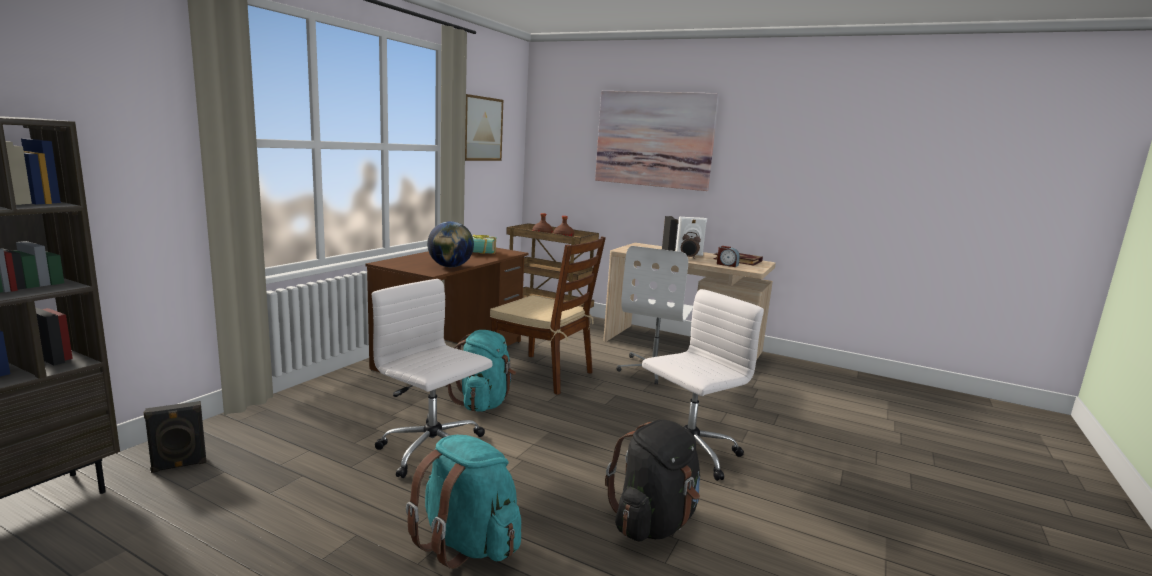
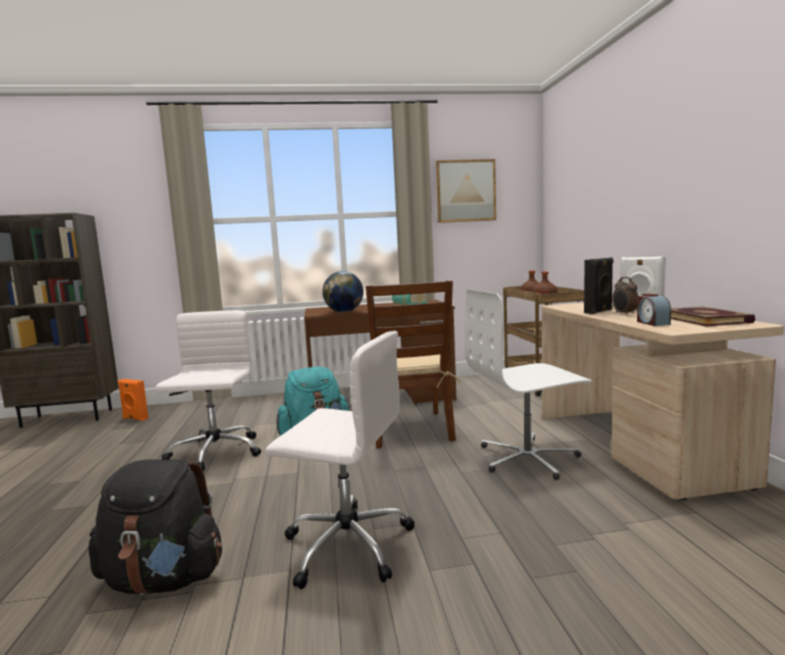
camera: 55 degrees right, 5 degrees down
(179, 466) = (134, 418): black speaker -> orange speaker
(467, 543) = (84, 514): turquoise backpack -> none
(654, 139) = (634, 161): picture -> none

